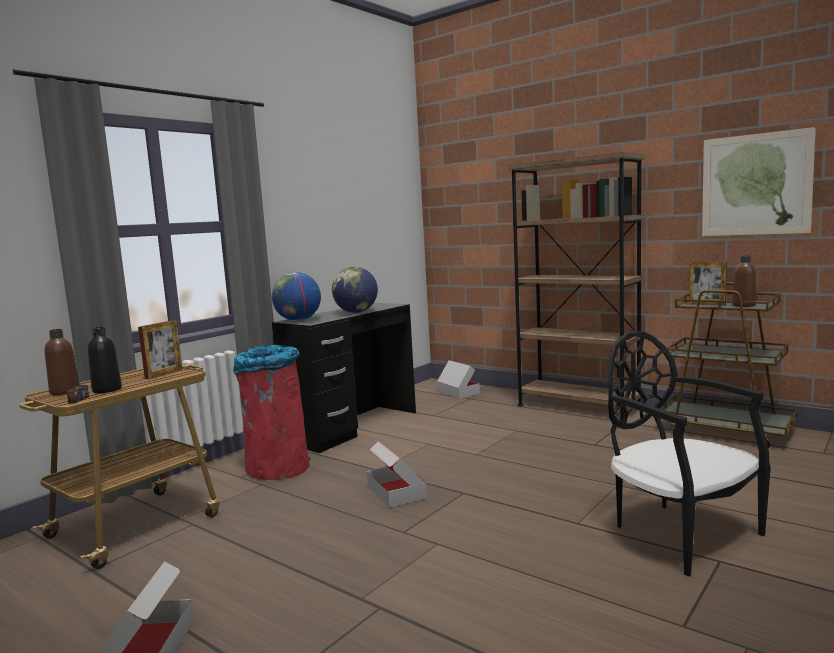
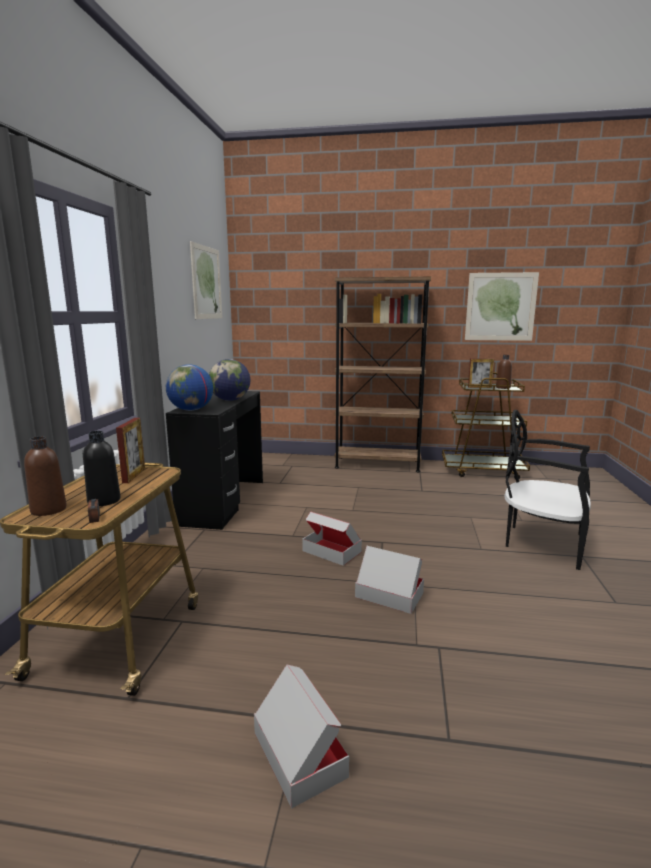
camera: 30 degrees left, 5 degrees up
(277, 468) = (199, 550): red trash can -> none
(373, 184) = (206, 283): none -> picture
(457, 392) = (275, 461): cardboard box -> cardboard box (389, 595)

